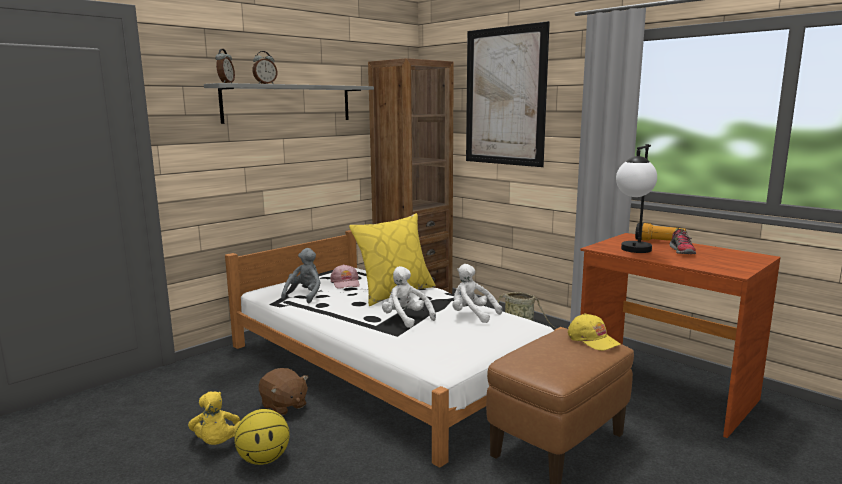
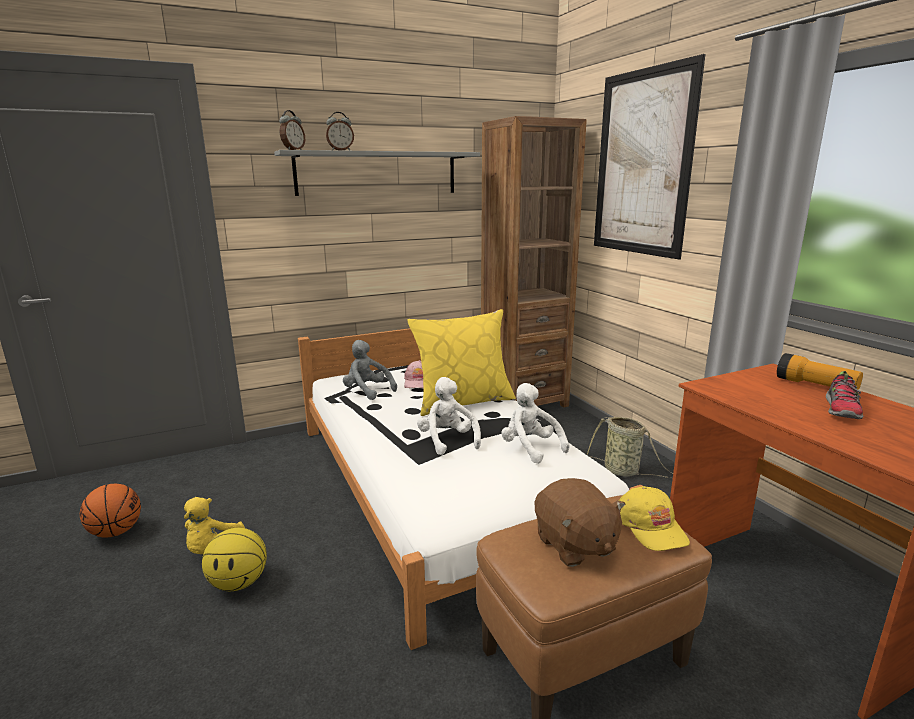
camera: 20 degrees right, 5 degrees up
(103, 449) = (116, 532): none -> basketball
(283, 406) = (304, 516): brown plush toy -> brown plush toy (574, 545)
(305, 295) = (367, 391): grey plush toy -> grey plush toy turned 90 degrees counterclockwise
(633, 252) = (755, 400): table lamp -> none

